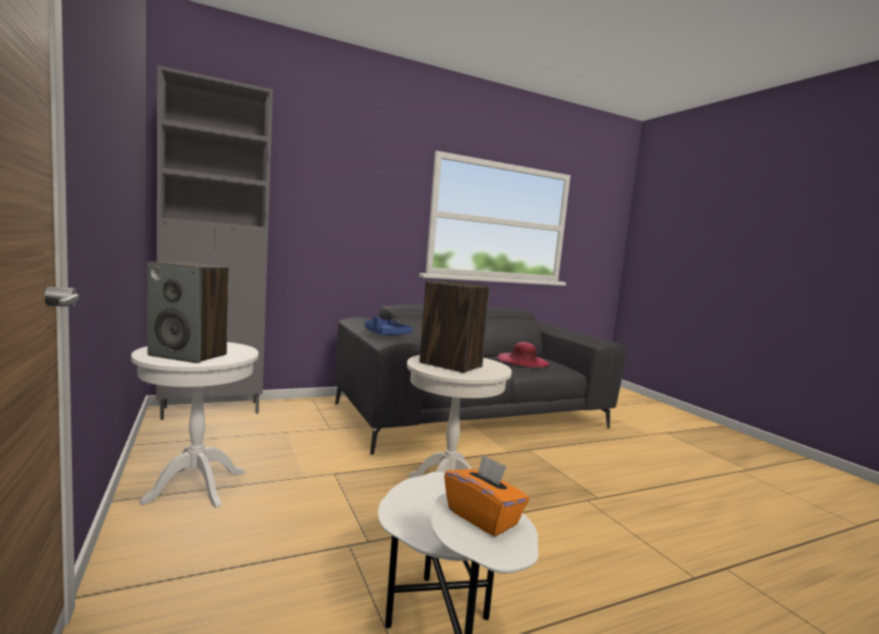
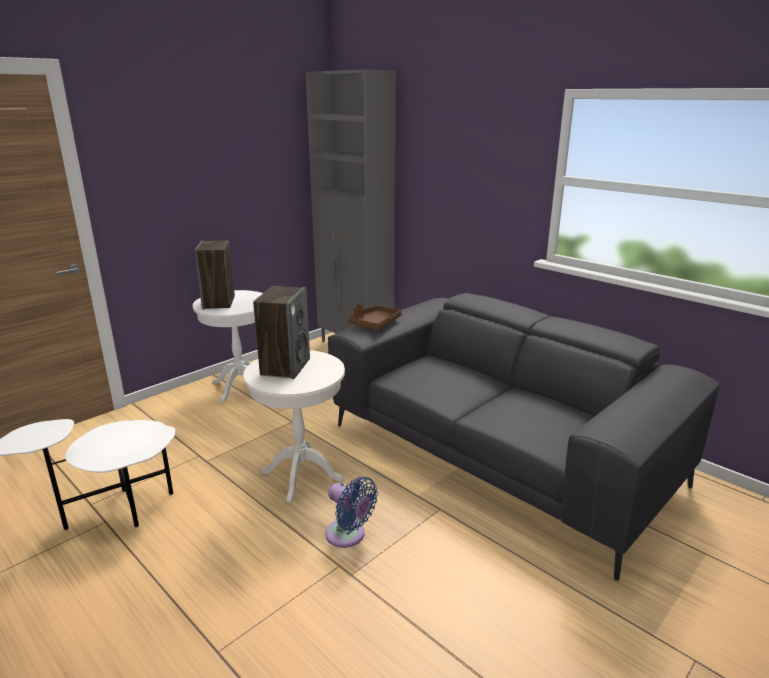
camera: 70 degrees right, 15 degrees up
(384, 334) = (375, 324): blue tray -> brown tray
(483, 517) = (42, 434): orange tissue box -> none
(522, 360) = (533, 413): pink hat -> none
(550, 488) = (348, 536): none -> blue fan

